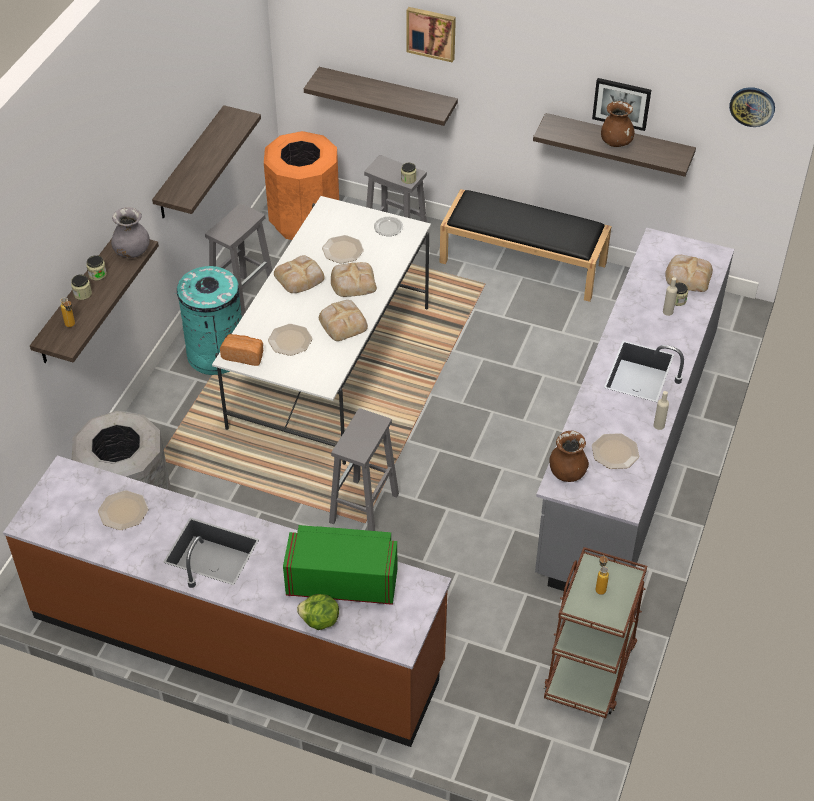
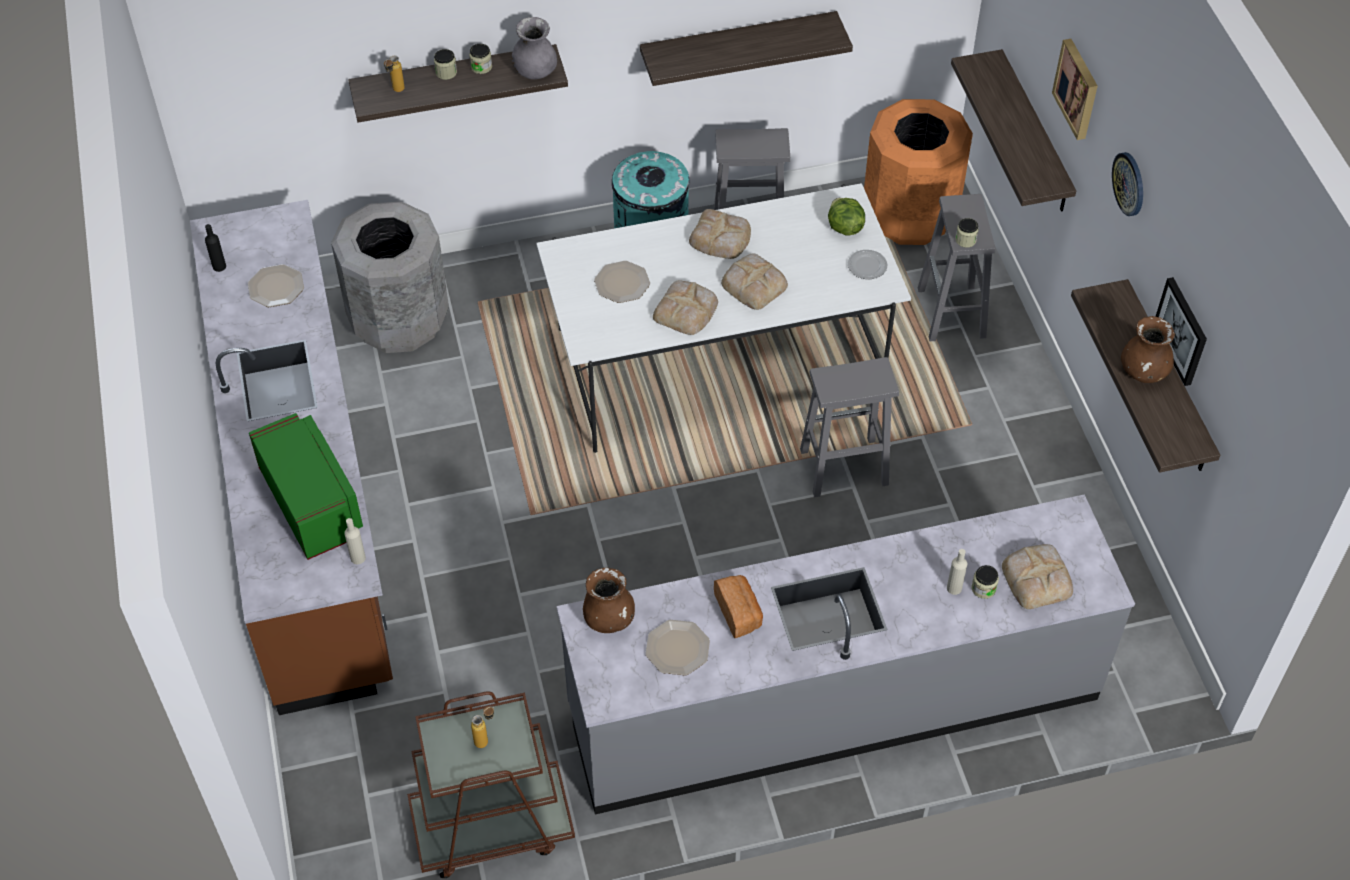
camera: 55 degrees right, 5 degrees up
(68, 535) = (219, 266): none -> black bottle
(244, 355) = (569, 259): bread -> bread (739, 612)
(319, 621) = (249, 513): lettuce -> lettuce (844, 227)
(343, 250) = (795, 249): plate -> none
(364, 509) = (548, 503): grey stool -> grey stool (842, 468)
(524, 263) = (1042, 442): black bench -> none
(659, 425) = (755, 671): beige bottle -> beige bottle (358, 558)
(752, 106) = (1274, 453): wall clock -> wall clock (1129, 183)

